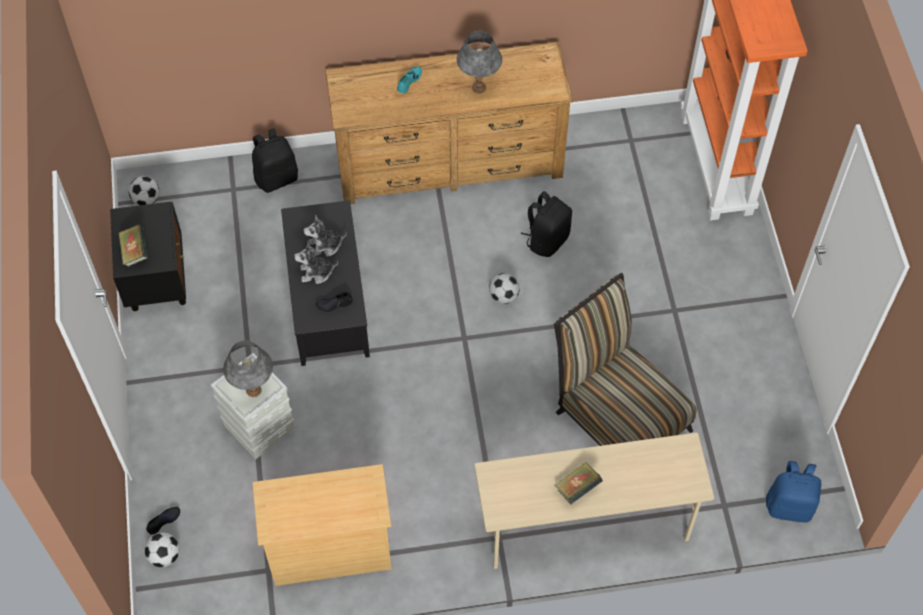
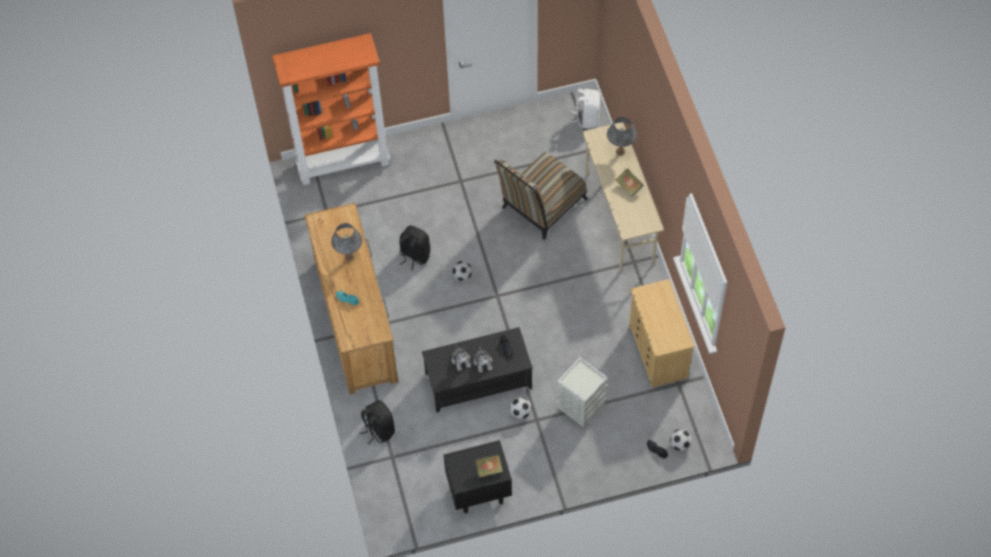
camera: 95 degrees left, 0 degrees up
(146, 199) = (407, 514): football -> football (520, 412)
(254, 390) = (583, 376): grey table lamp -> grey table lamp (620, 151)
(790, 505) = (587, 118): blue backpack -> white backpack

